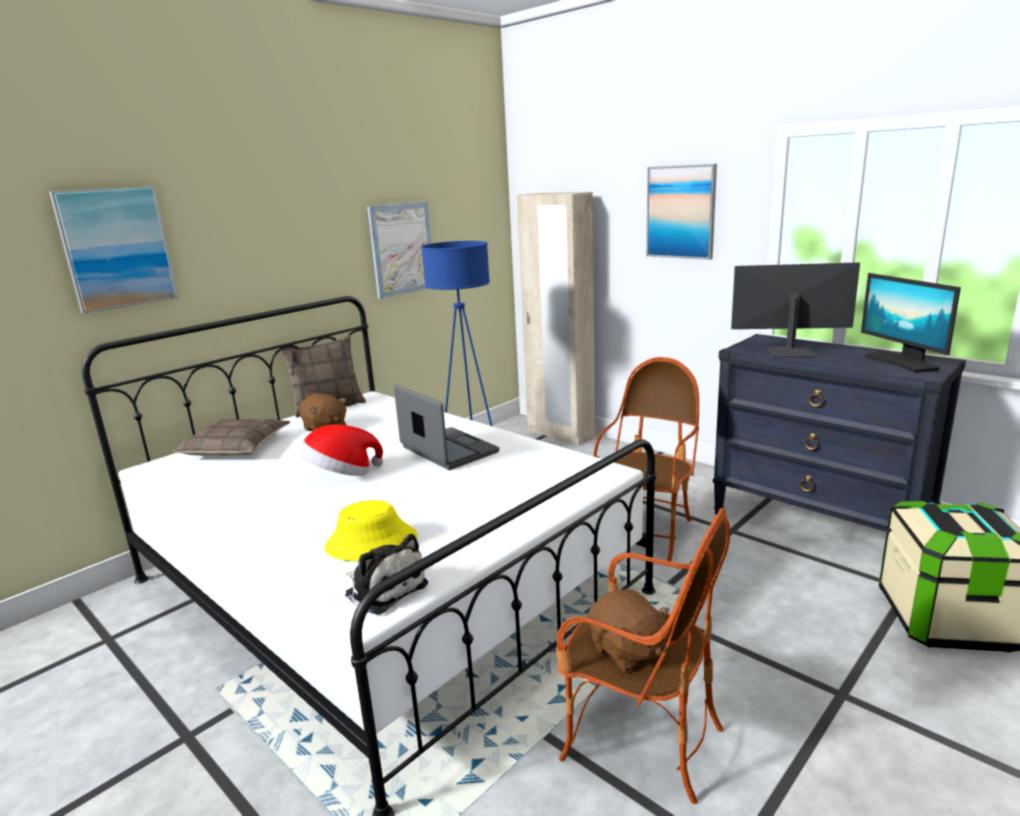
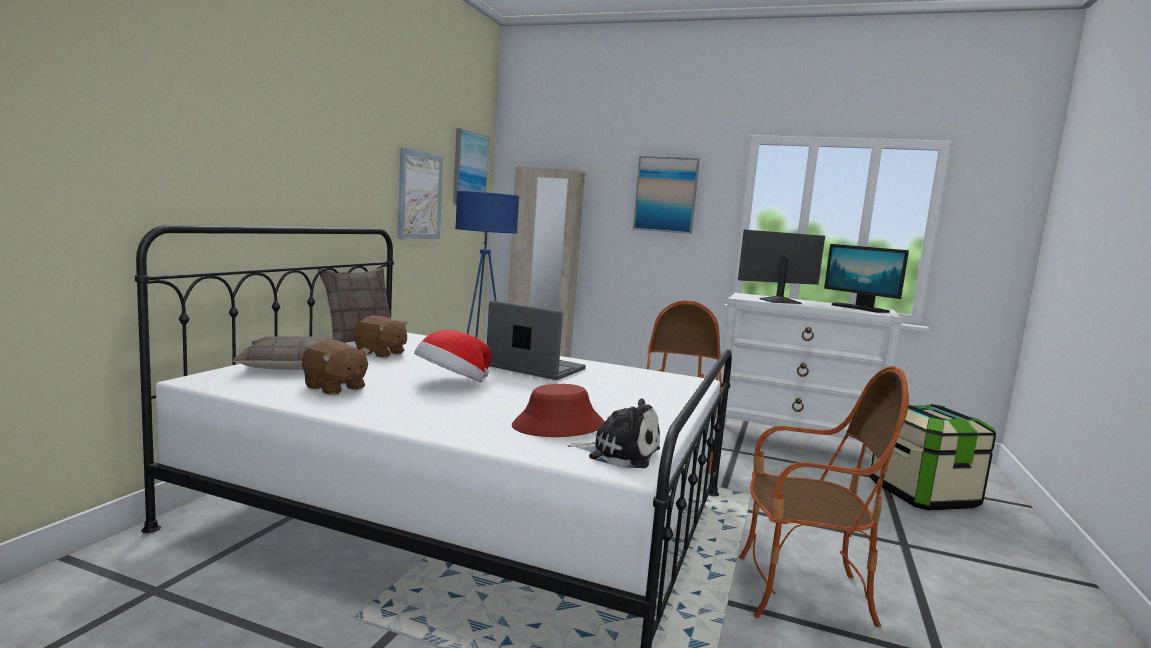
camera: 25 degrees left, 10 degrees down
(116, 248) = (189, 122): picture -> picture (469, 169)
(371, 543) = (558, 426): yellow hat -> red hat
(627, 650) = (807, 502): brown plush toy -> brown plush toy (334, 388)
(818, 526) = (792, 445): black dresser -> white dresser

